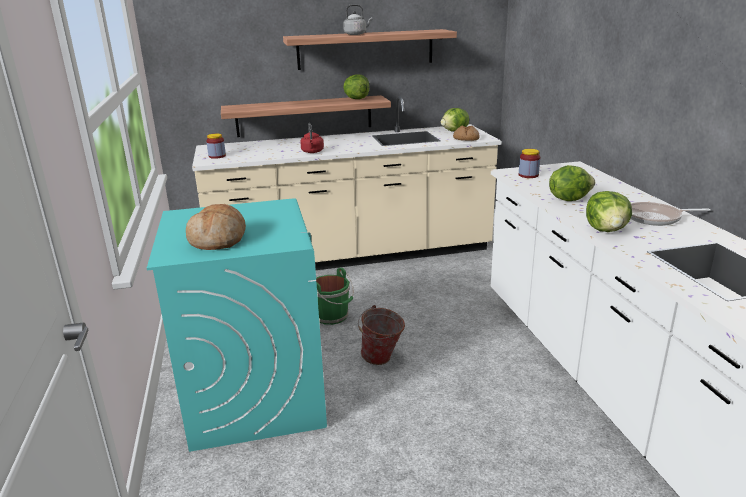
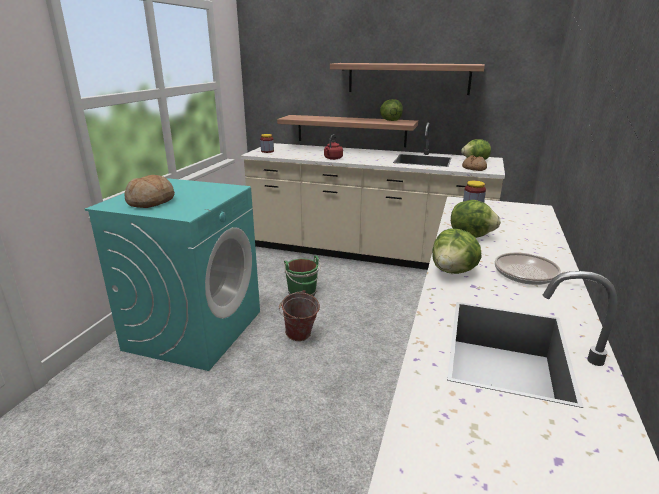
camera: 30 degrees right, 0 degrees up
(356, 34) = (392, 63): grey kettle -> none

